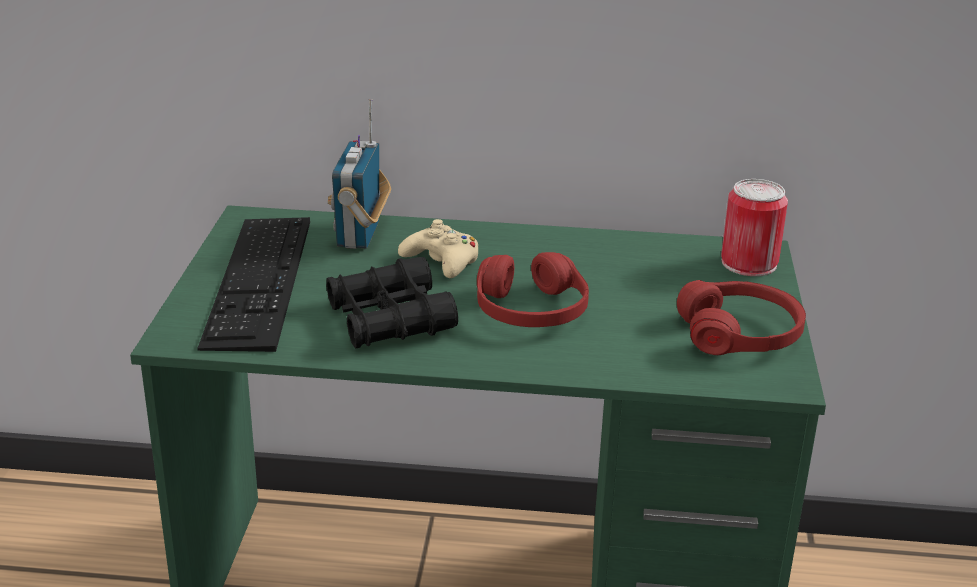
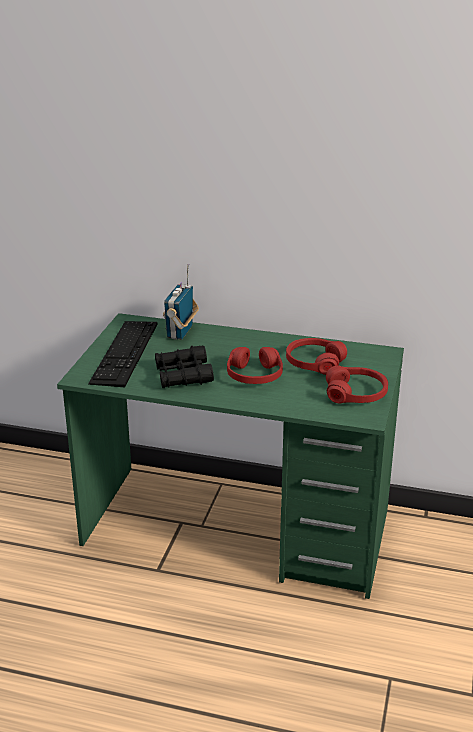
camera: 10 degrees right, 0 degrees up
(442, 261) = (218, 348): beige game controller -> none
(637, 279) = (314, 363): none -> red headphones
(749, 263) = (377, 358): can -> none

